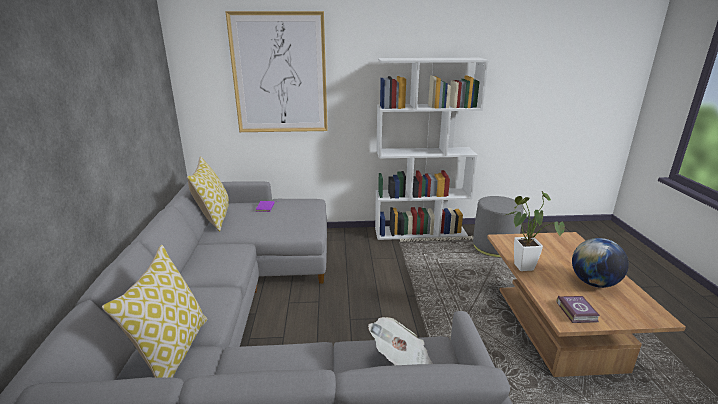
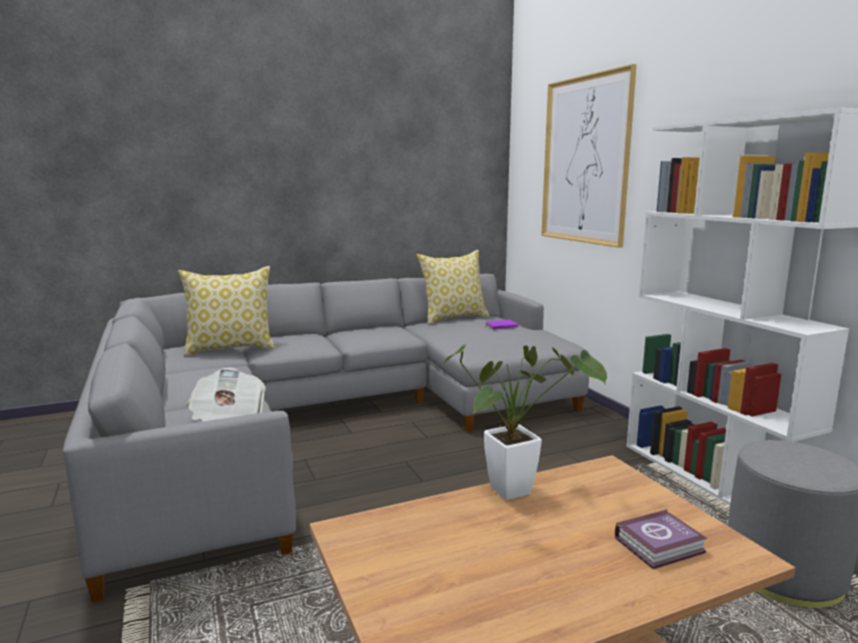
camera: 70 degrees right, 10 degrees down
(576, 311) = (382, 544): book -> book (662, 545)
(593, 283) = (514, 574): globe -> none

